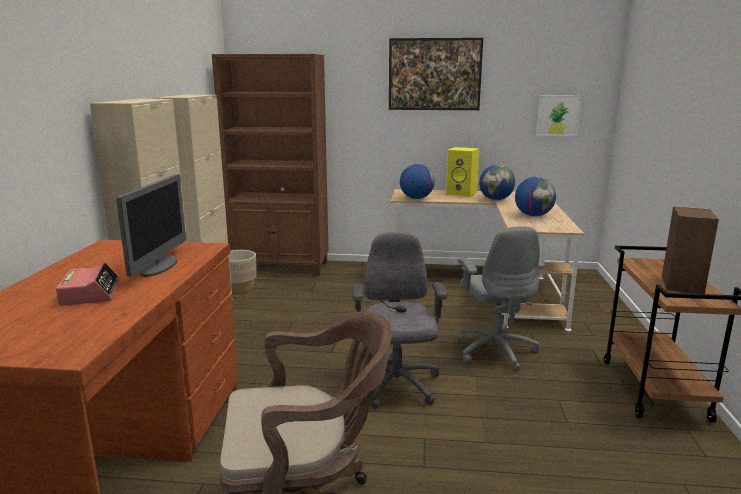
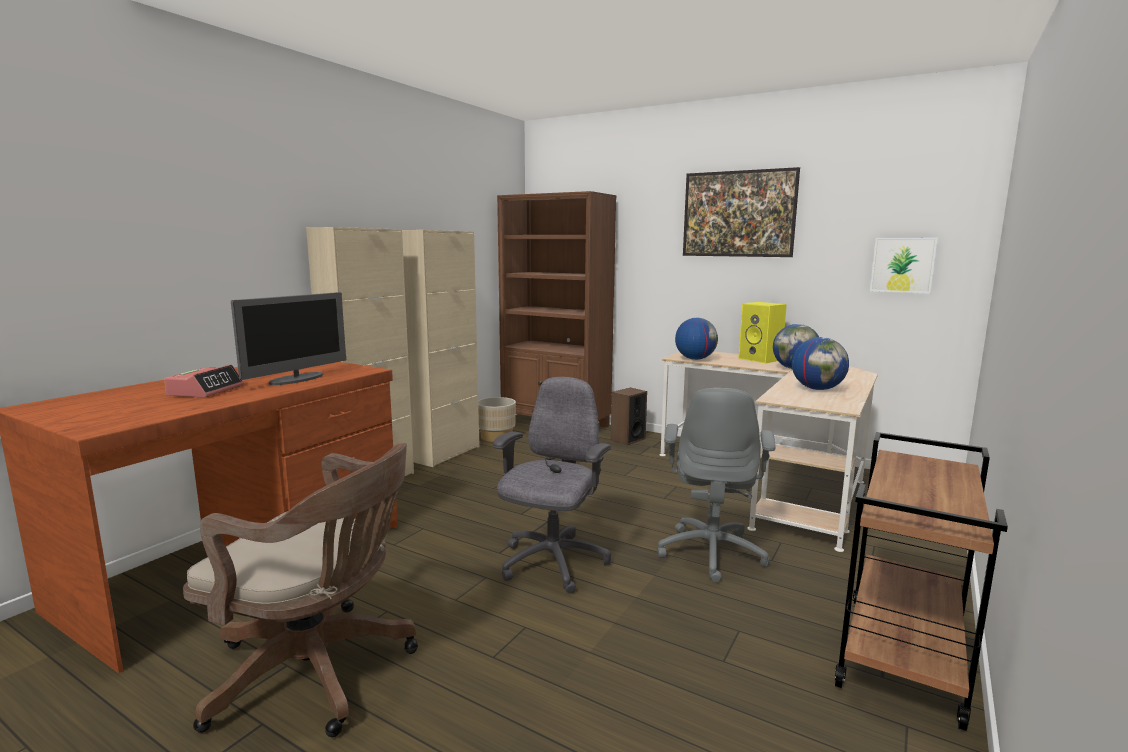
camera: 25 degrees right, 5 degrees down
(681, 284) = (931, 496): speaker -> speaker (627, 439)

